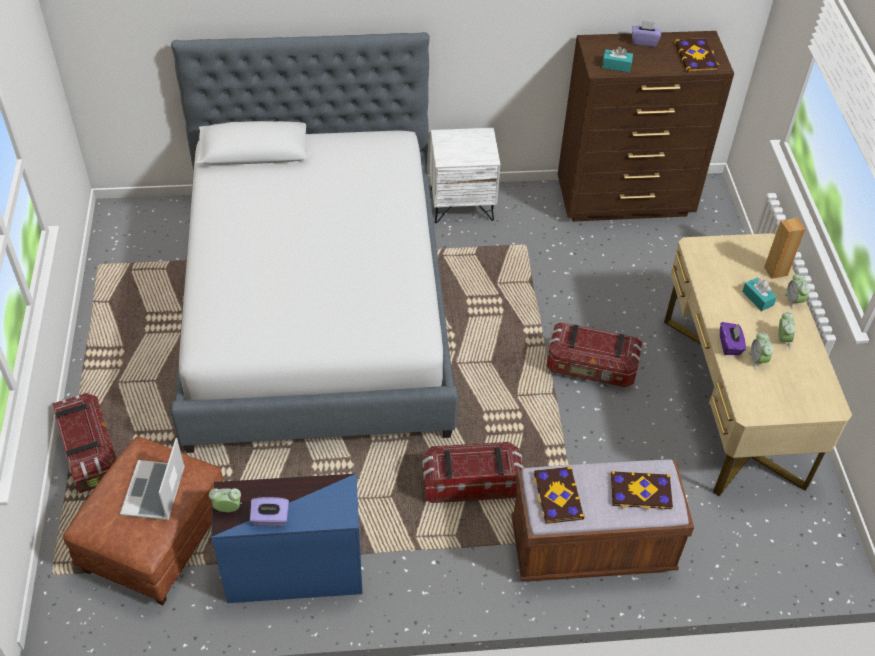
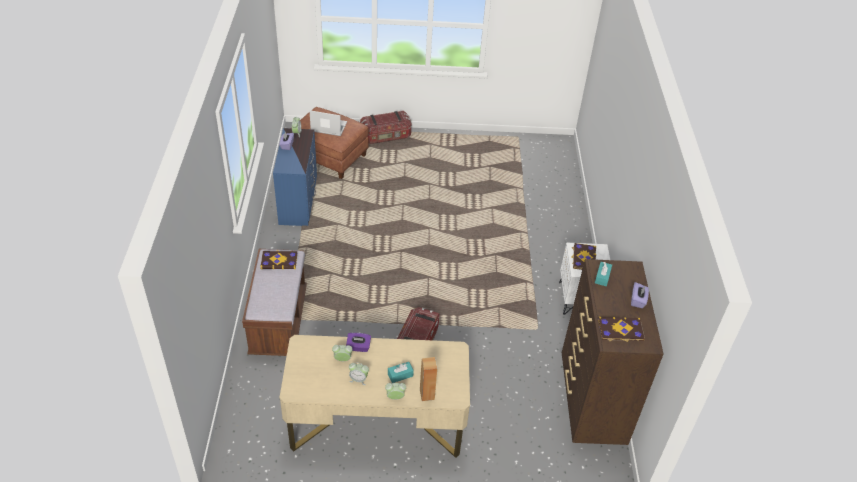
camera: 95 degrees right, 5 degrees down
(316, 308) = (480, 220): bed -> none
(471, 484) = (336, 274): storage box -> none
(641, 492) = (271, 297): book -> book (583, 258)

